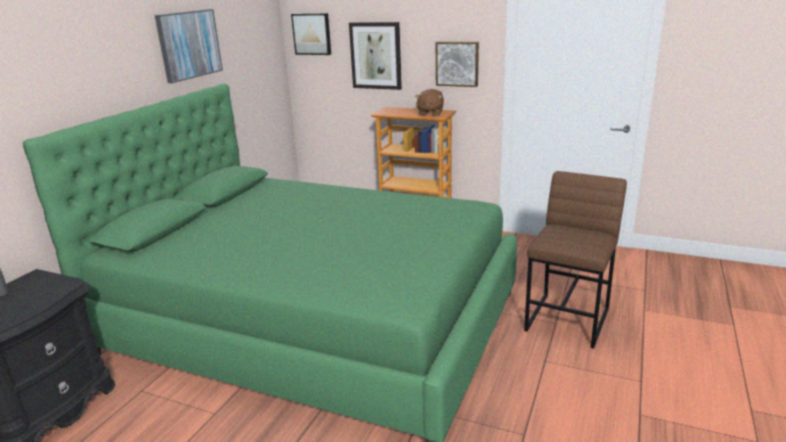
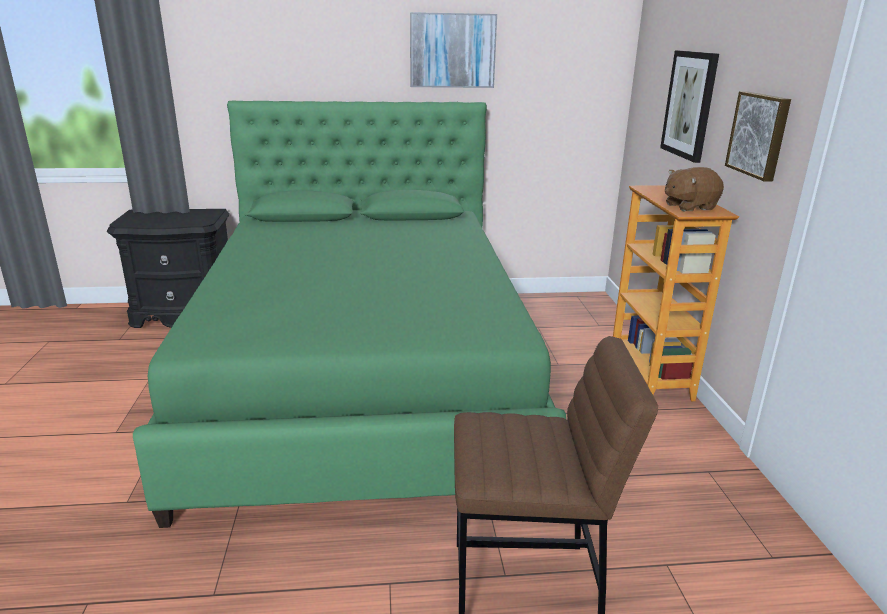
camera: 60 degrees right, 0 degrees up
(312, 34) = (651, 64): picture -> none

